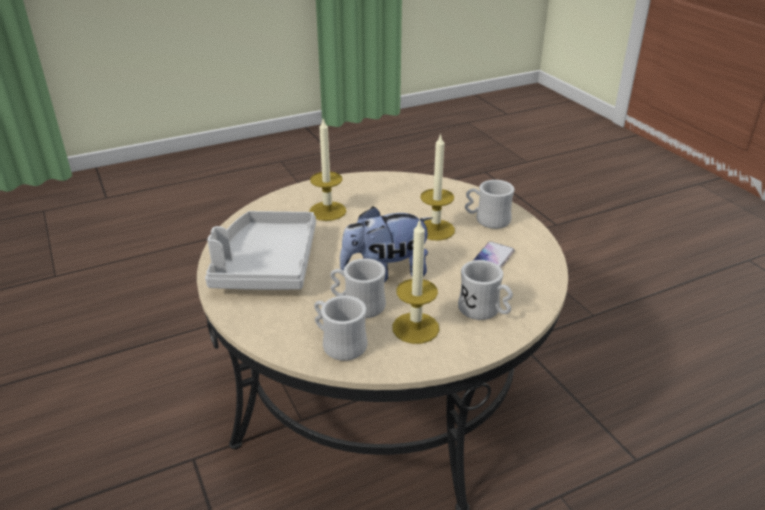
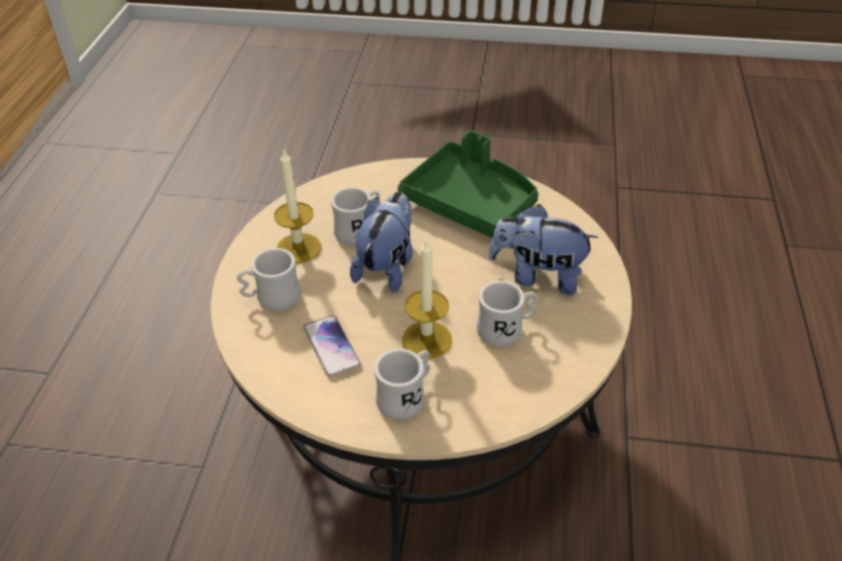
camera: 125 degrees right, 10 degrees up
(266, 264) = (470, 203): grey tray -> green tray
(327, 211) = (538, 276): candle -> plush toy
(339, 344) = (326, 203): white mug -> white mug (506, 329)

